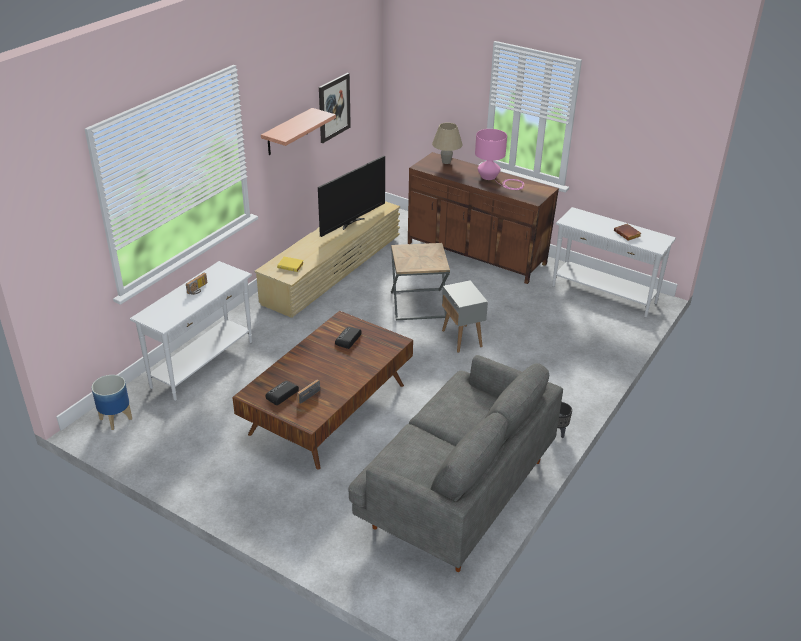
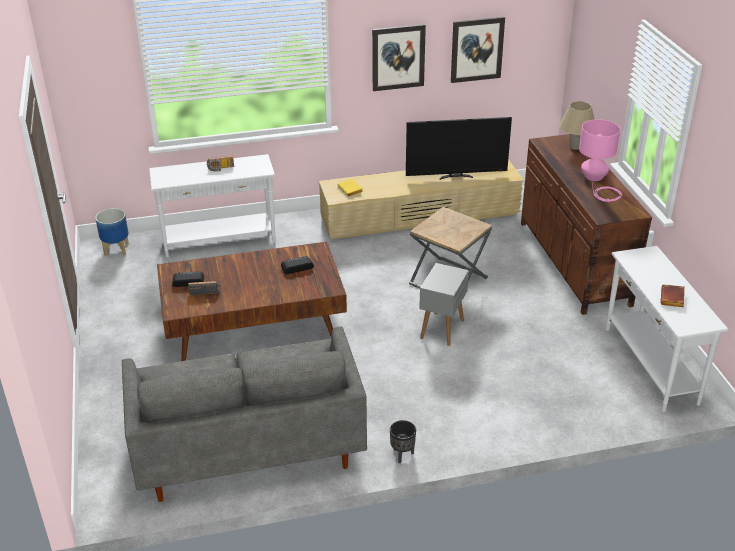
camera: 45 degrees right, 0 degrees up
(287, 132) = (398, 57): shelf -> picture

